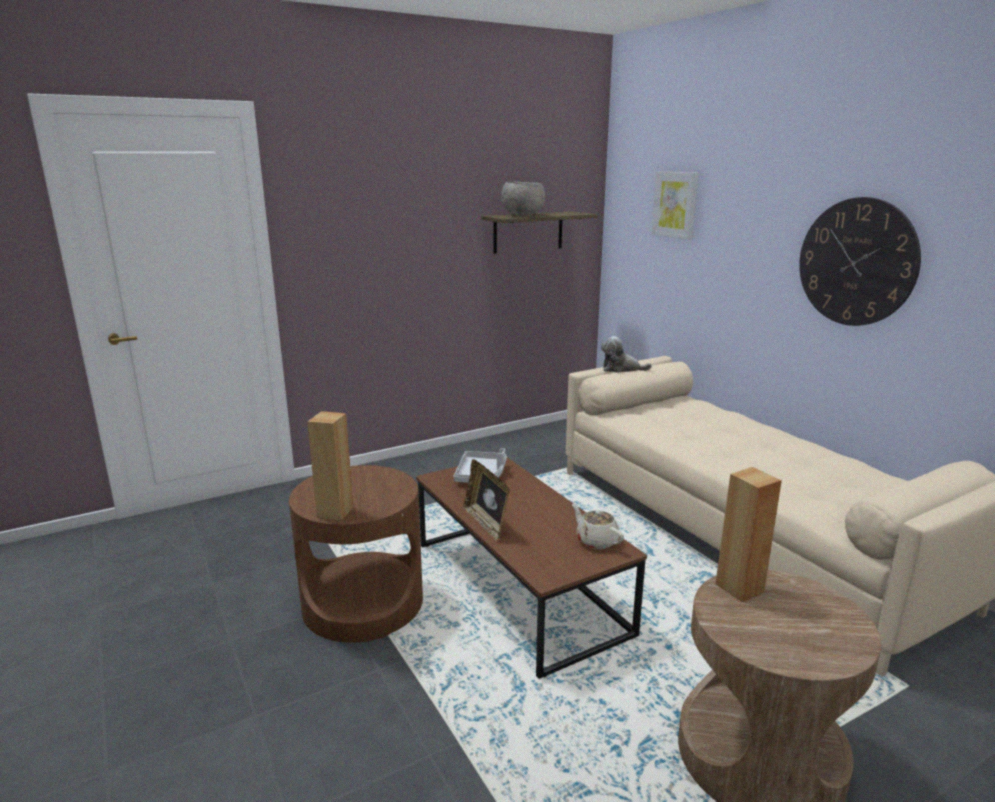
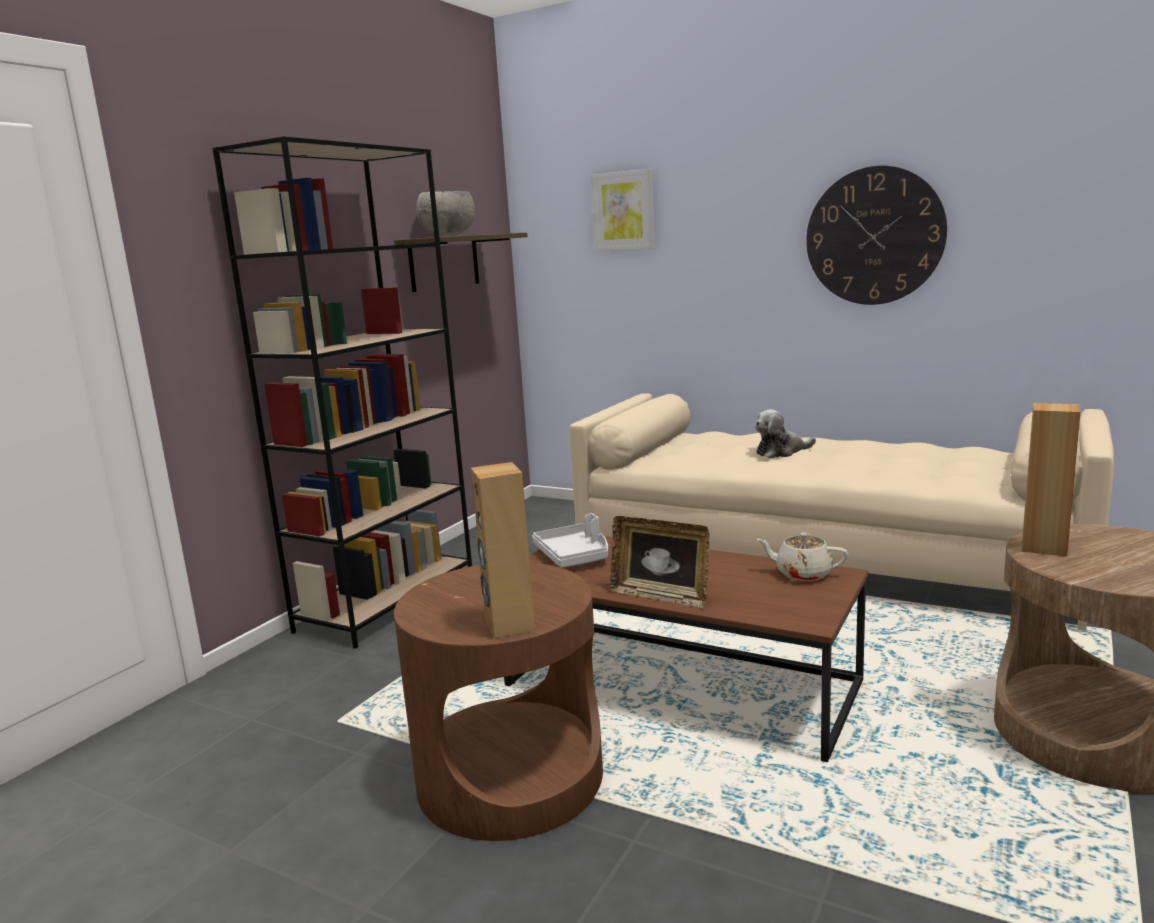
camera: 30 degrees left, 5 degrees down
(423, 465) = (387, 601): none -> beige bookcase
(621, 369) = (622, 410): plush toy -> plush toy (781, 452)

